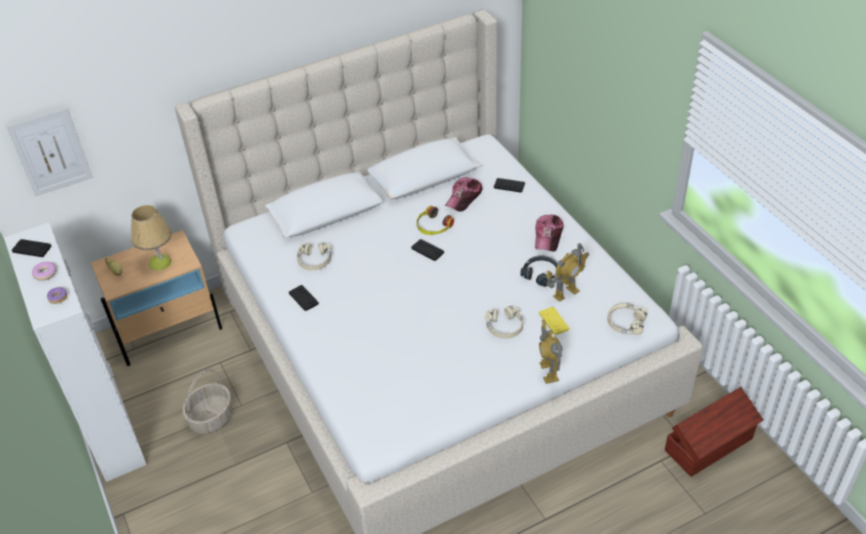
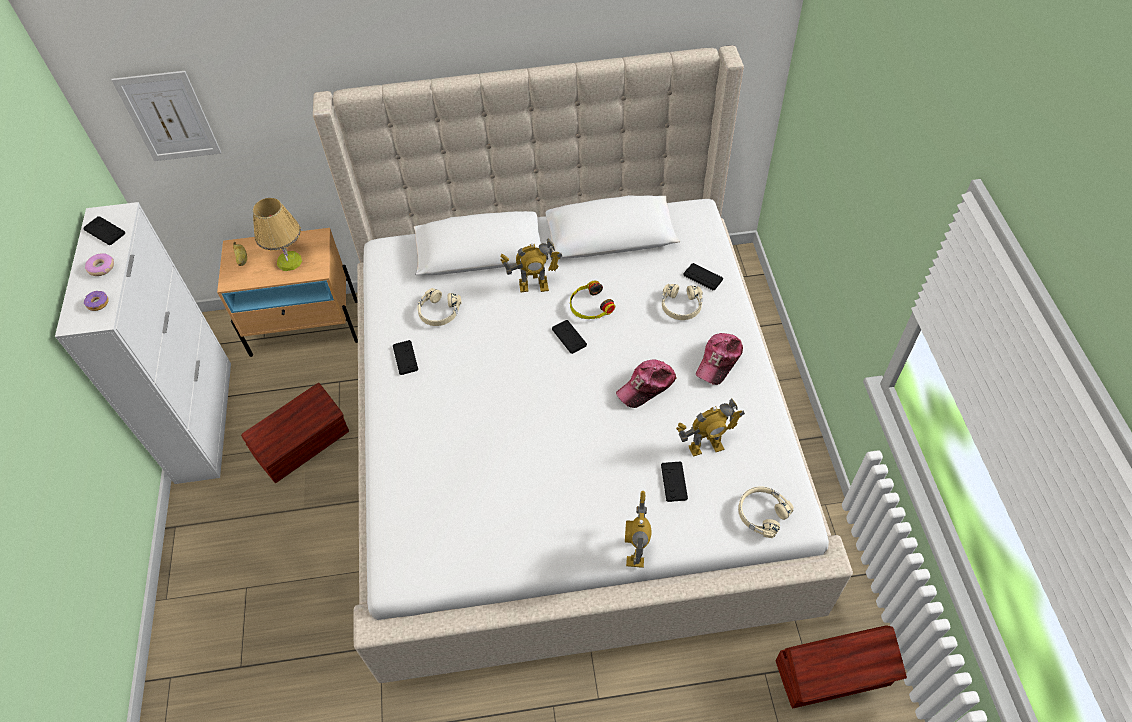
camera: 20 degrees right, 10 degrees up
(211, 417) = (303, 444): basket -> brown storage box
(382, 224) = (534, 286): none -> toy robot
(464, 198) = (642, 278): cap -> cap (646, 386)
(505, 327) = (612, 470): beige headphones -> beige headphones (681, 306)
(541, 274) = (688, 410): black headphones -> none
(553, 321) = (674, 482): yellow game controller -> black game controller

